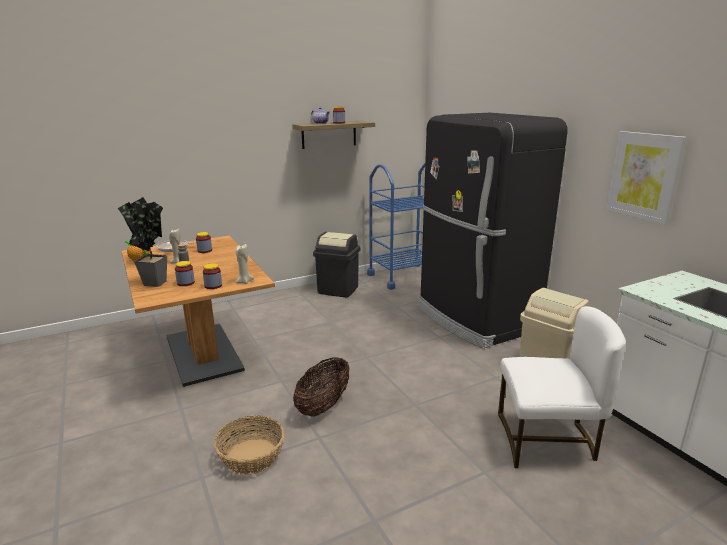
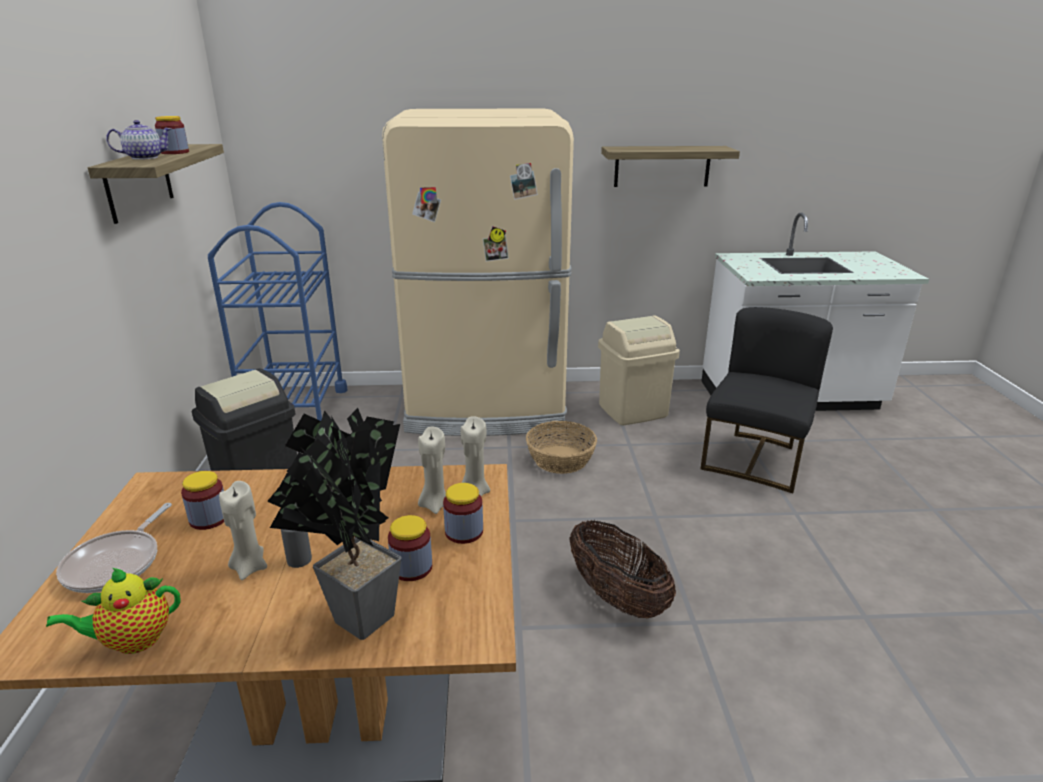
camera: 65 degrees left, 5 degrees up
(231, 277) = (434, 505): none -> beige candle
(252, 456) = (716, 709): basket -> basket (561, 459)
(474, 318) = (486, 409): black fridge -> beige fridge
(546, 440) = (755, 460): white chair -> black chair
(643, 176) = (662, 166): picture -> shelf

